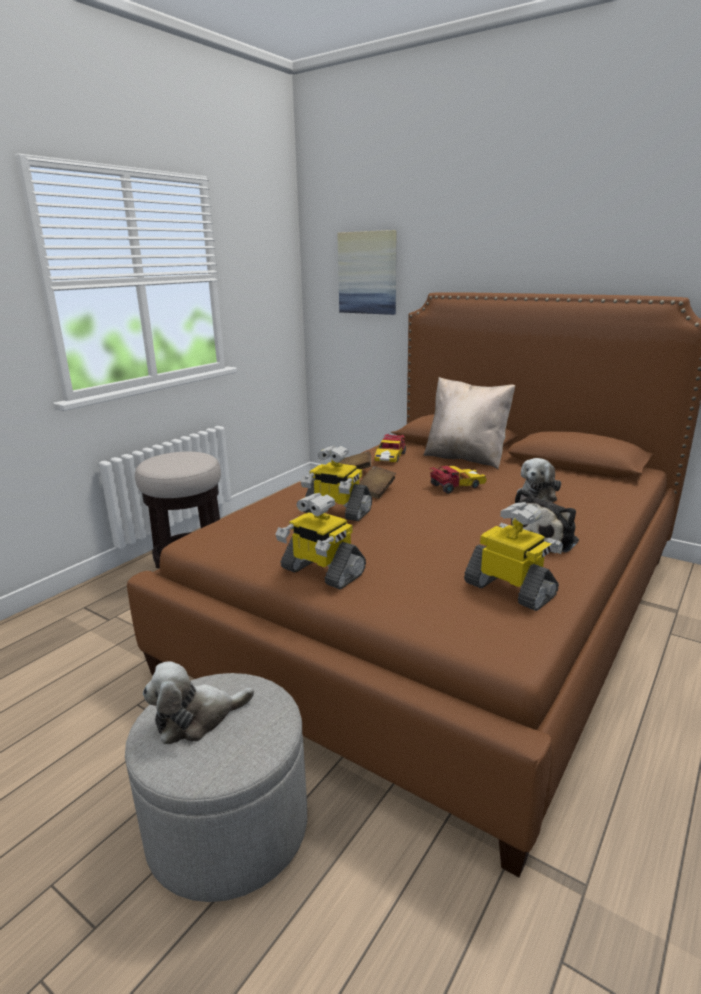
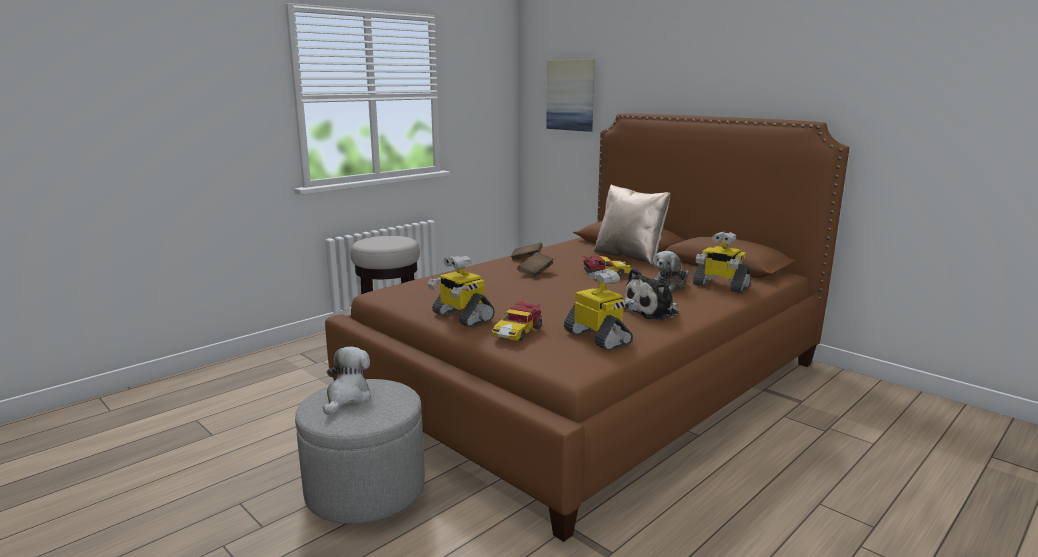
camera: 10 degrees right, 5 degrees down
(196, 719) = (347, 398): plush toy -> plush toy turned 120 degrees clockwise
(336, 511) = (494, 282): toy robot -> toy robot (720, 286)
(390, 457) = (564, 251): toy car -> toy car (518, 332)

